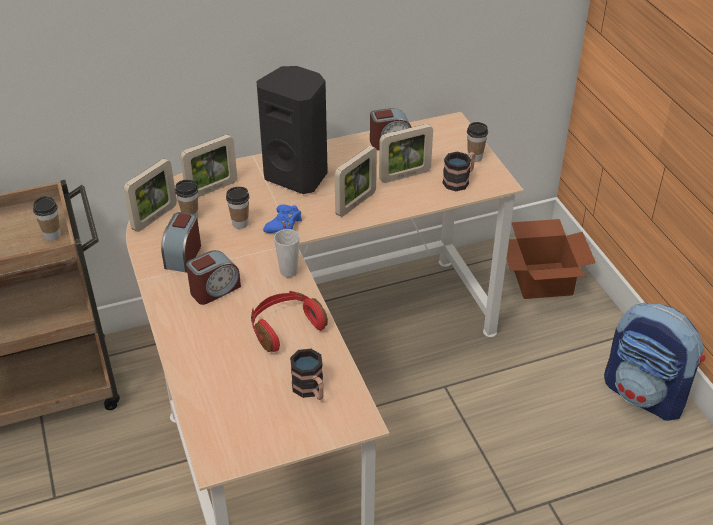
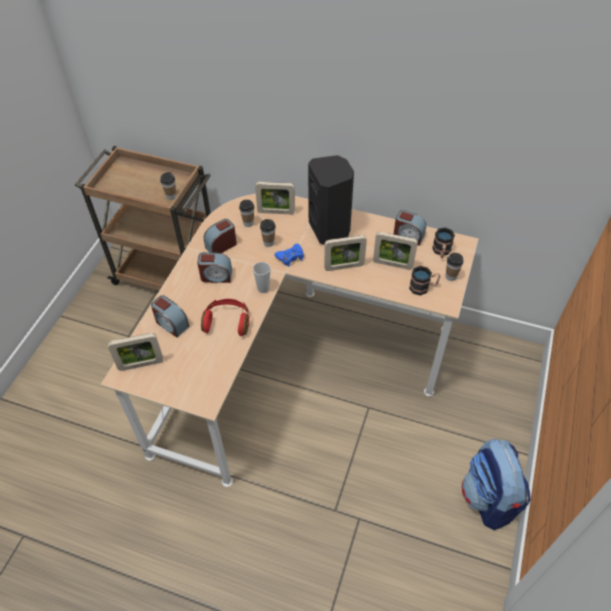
camera: 40 degrees right, 10 degrees up
(155, 217) = (230, 213): picture frame -> picture frame (141, 364)
(217, 369) = (171, 324): none -> alarm clock
(311, 390) = (202, 367): mug -> mug (441, 252)
(543, 279) = (499, 379): cardboard box -> none

